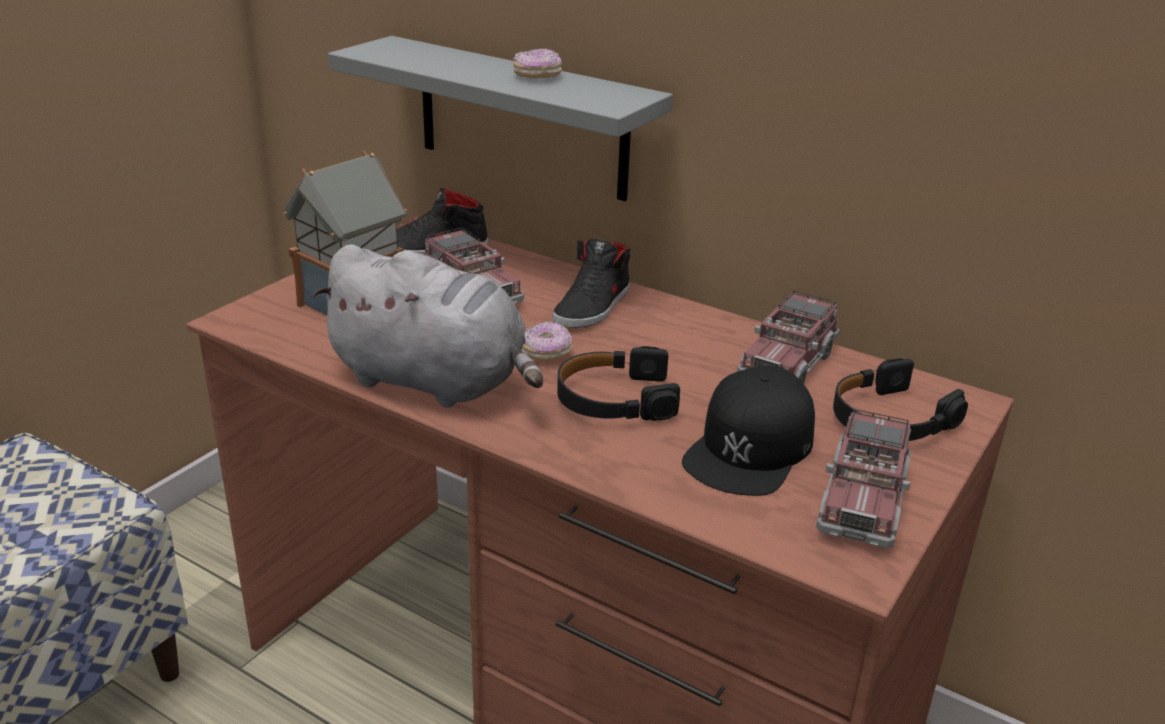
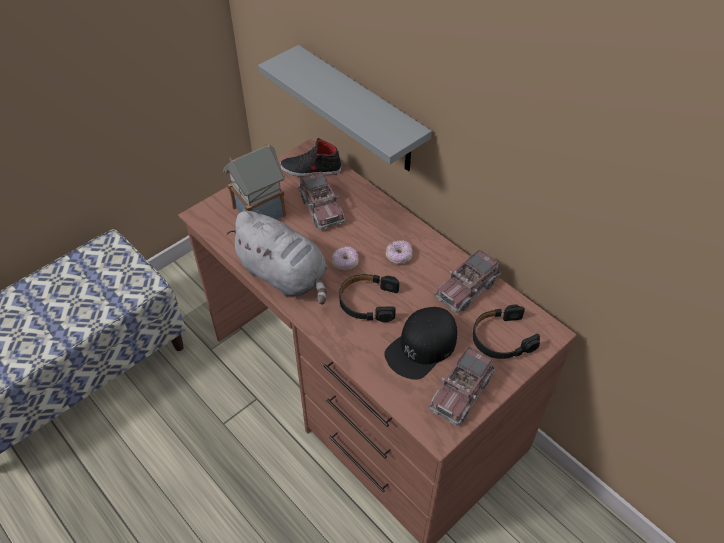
camera: 15 degrees right, 20 degrees up
(537, 76) = (363, 104): donut -> donut (399, 256)
(593, 307) = (381, 230): black shoe -> none

